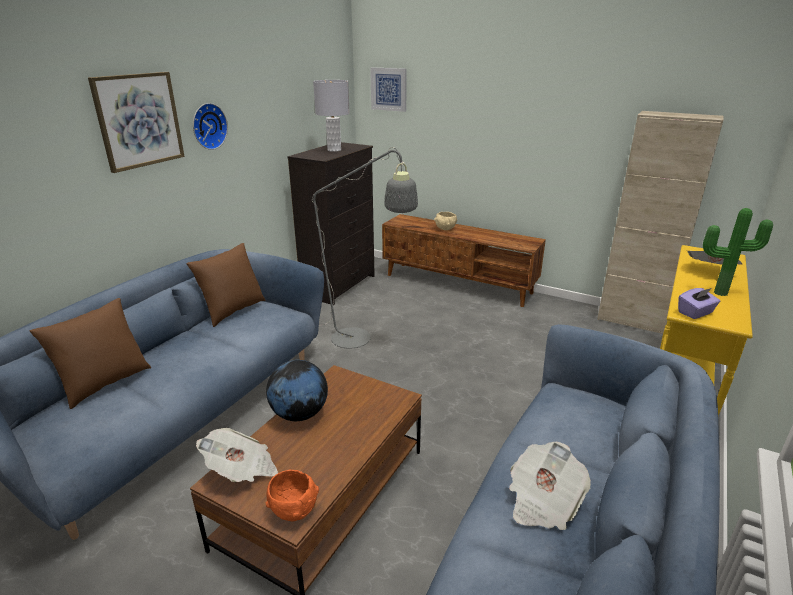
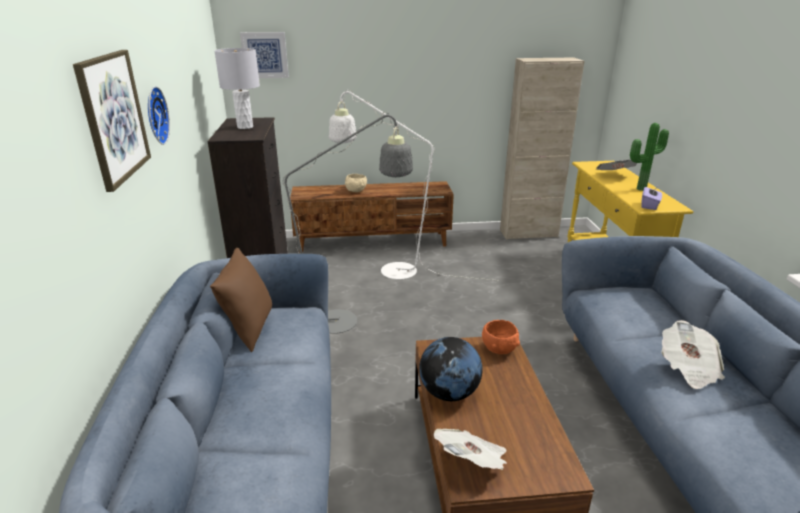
camera: 35 degrees left, 0 degrees up
(105, 383) = (214, 460): brown pillow -> none
(293, 510) = (556, 467): orange bowl -> orange bowl (499, 349)
(443, 311) = (389, 269): none -> white floor lamp

